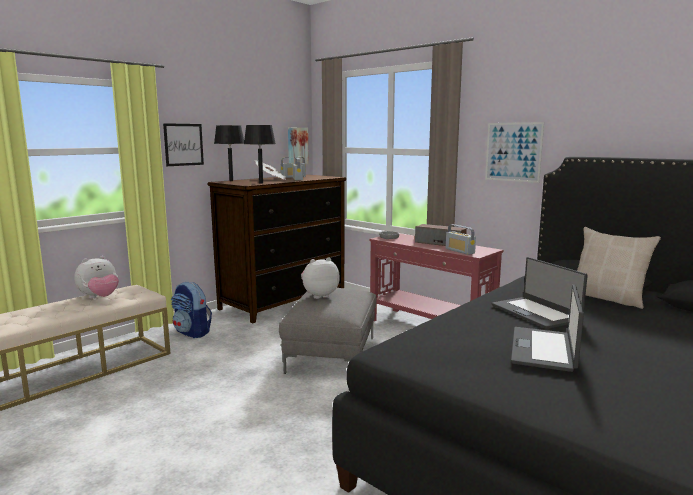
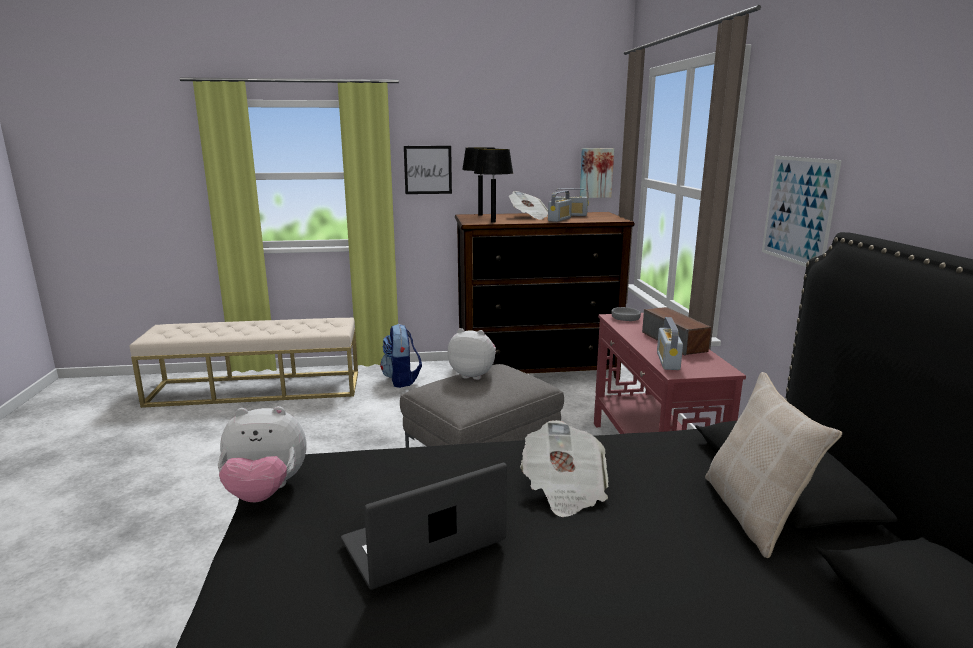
camera: 40 degrees right, 5 degrees up
(100, 297) = (302, 324): plush toy -> plush toy (265, 492)
(536, 313) = (564, 489): laptop -> newspaper

